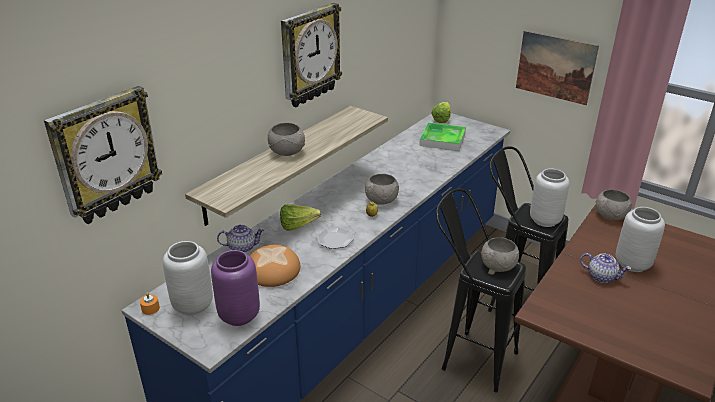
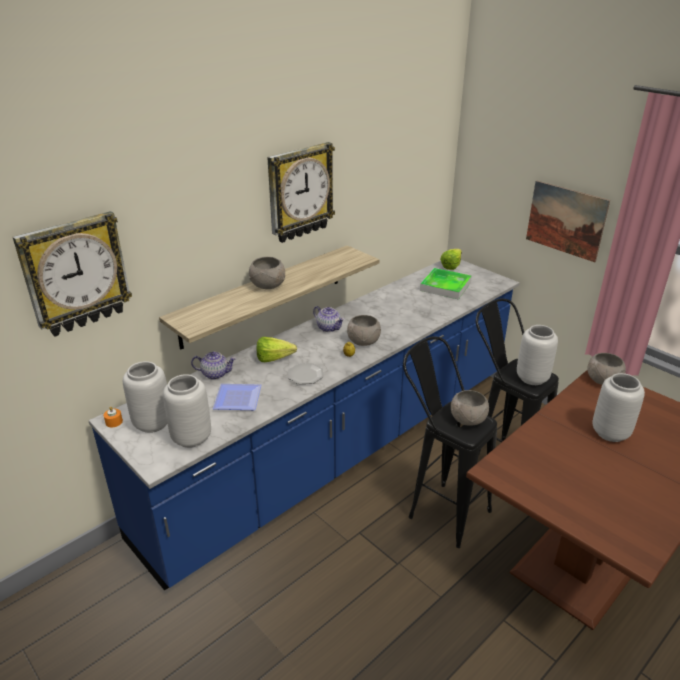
camera: 10 degrees right, 0 degrees up
(239, 316) = (191, 438): purple vase -> grey vase
(272, 269) = (236, 398): bread -> plate
(602, 277) = (572, 442): teapot -> teapot (329, 328)

